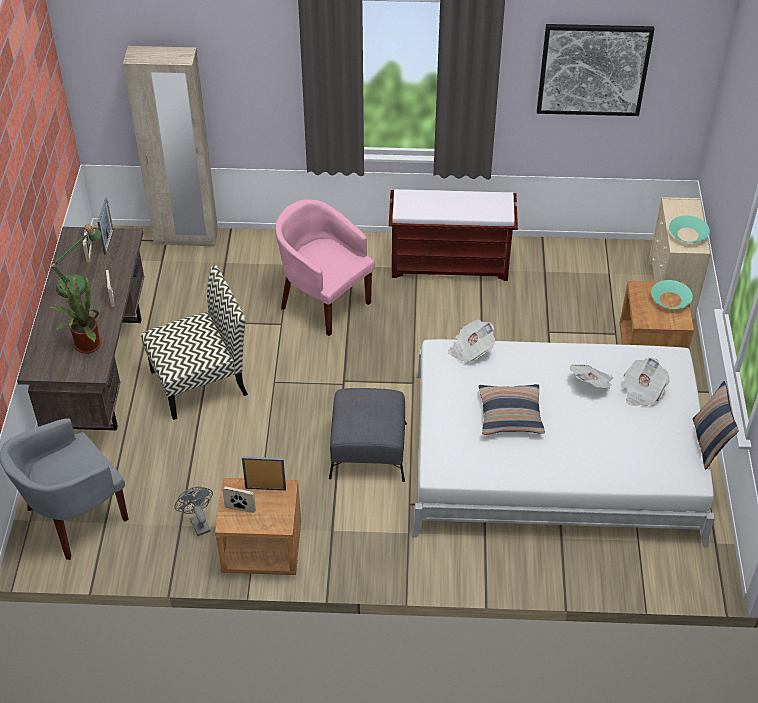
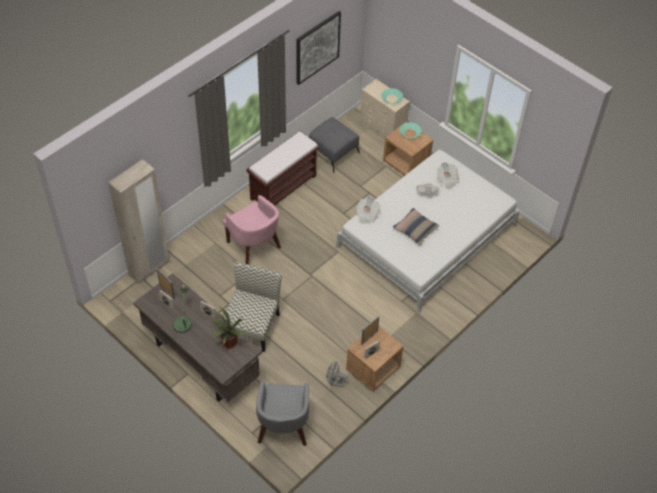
camera: 50 degrees left, 5 degrees up
(323, 302) = (254, 247): pink armchair -> pink armchair turned 120 degrees counterclockwise
(367, 451) = (358, 294): grey ottoman -> grey ottoman (333, 152)
(708, 443) = (492, 182): pillow -> none

